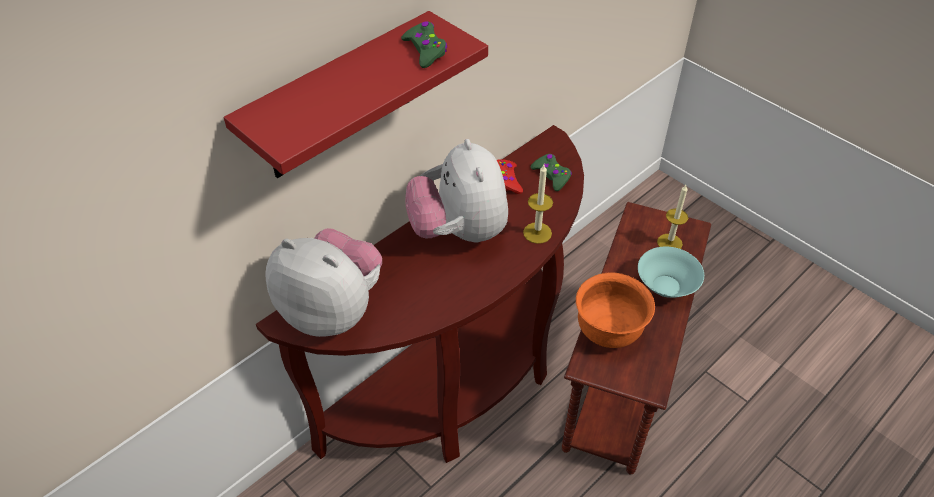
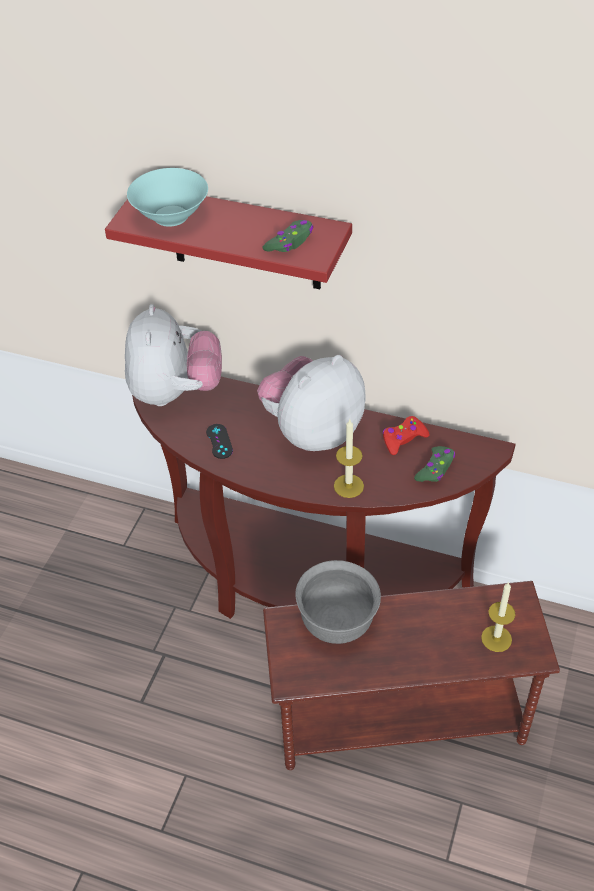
camera: 65 degrees right, 0 degrees up
(424, 299) = (219, 441): none -> black game controller
(609, 331) = (337, 623): orange bowl -> grey bowl
(665, 286) = (429, 653): turquoise bowl -> turquoise bowl (170, 215)

